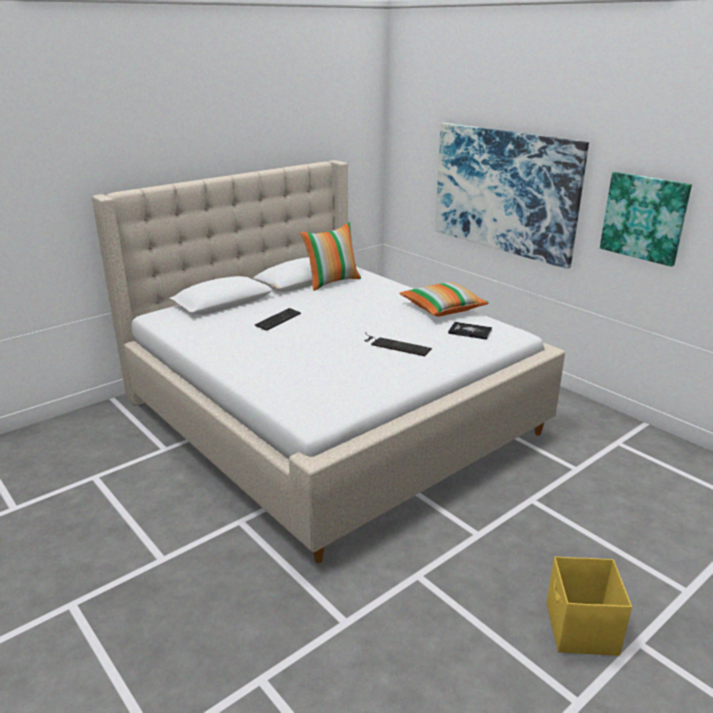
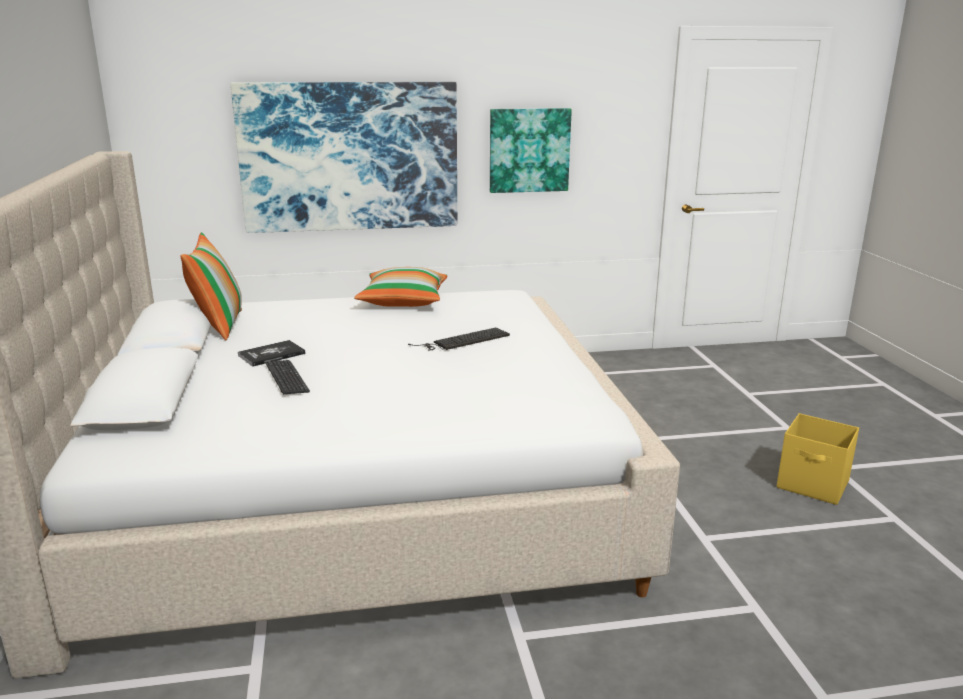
camera: 60 degrees left, 5 degrees down
(470, 331) = (478, 305): book -> book (271, 354)

